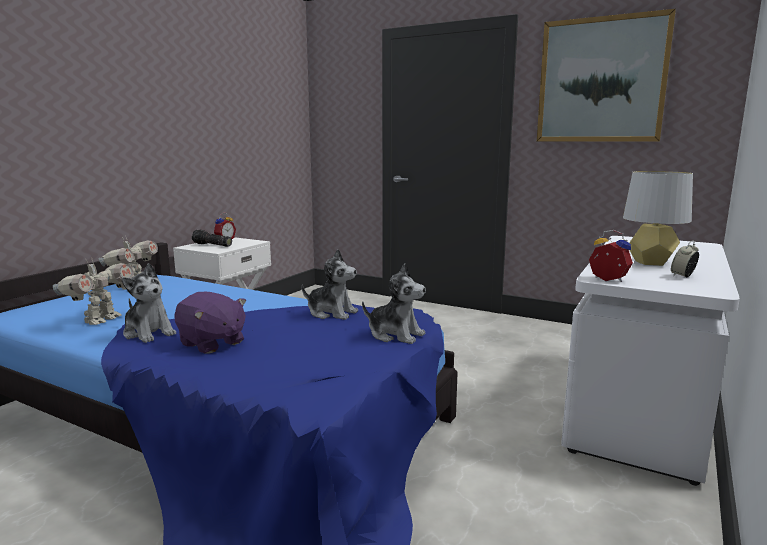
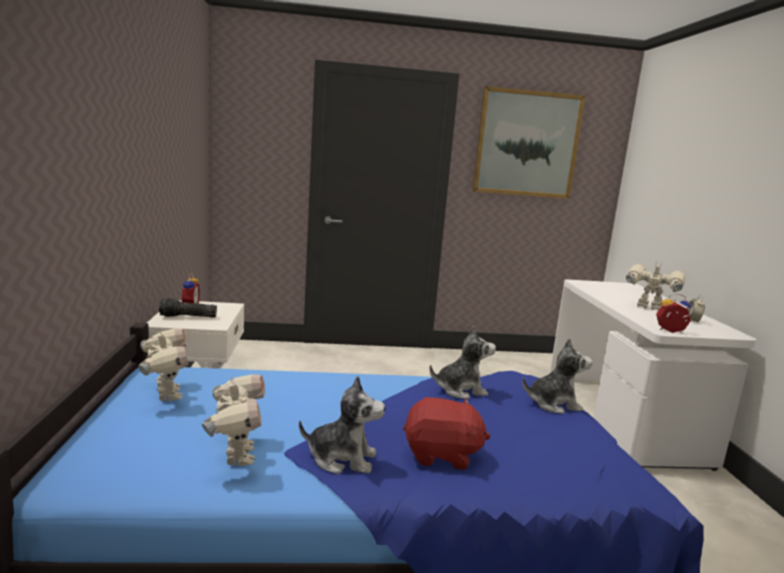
camera: 35 degrees left, 0 degrees up
(212, 343) = (441, 455): purple plush toy -> red plush toy
(650, 262) = (649, 309): grey table lamp -> toy robot

